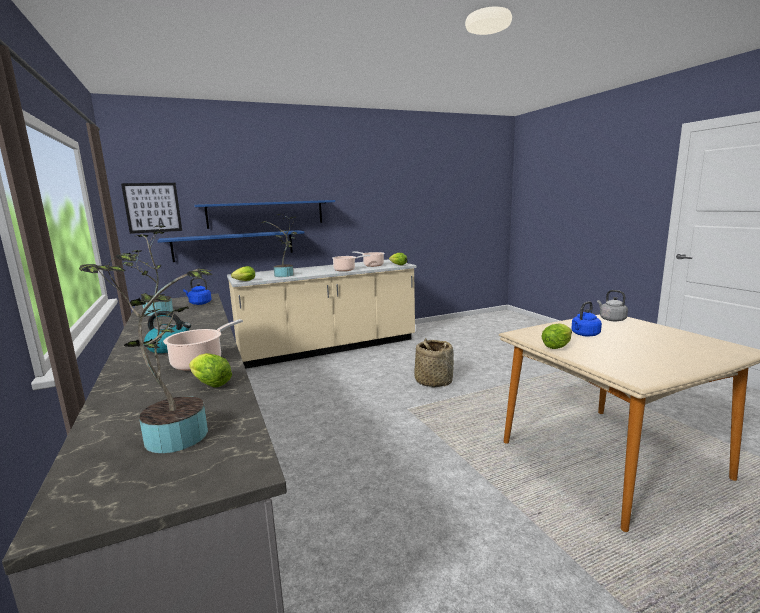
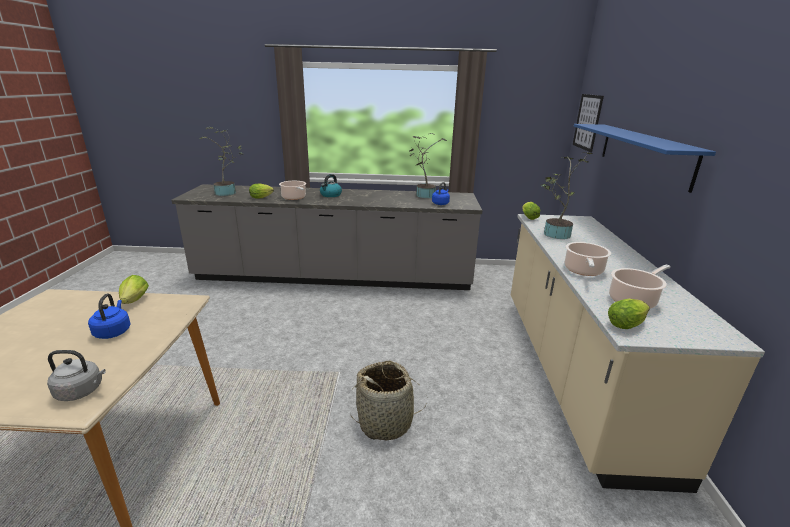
camera: 115 degrees right, 10 degrees up
(234, 245) = (610, 185): blue shelf -> none

